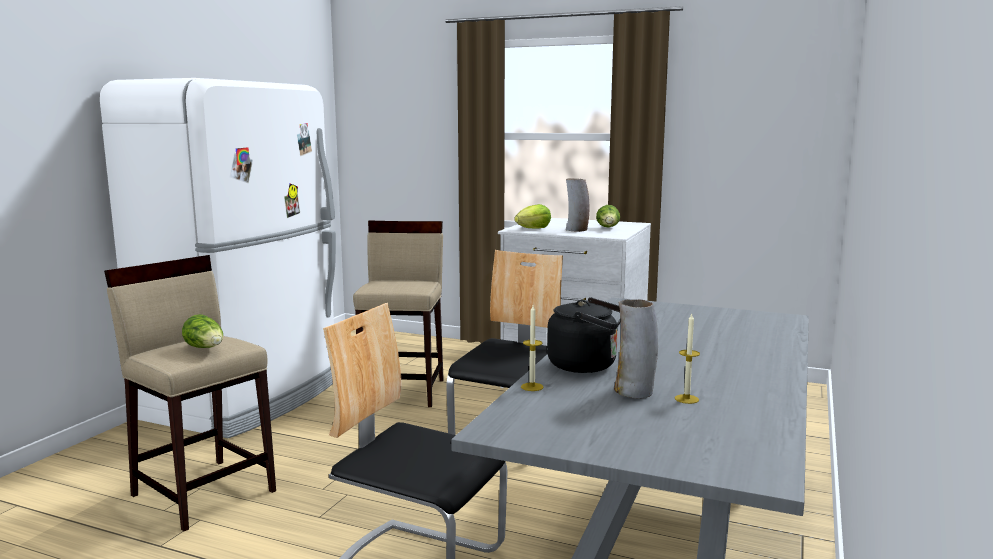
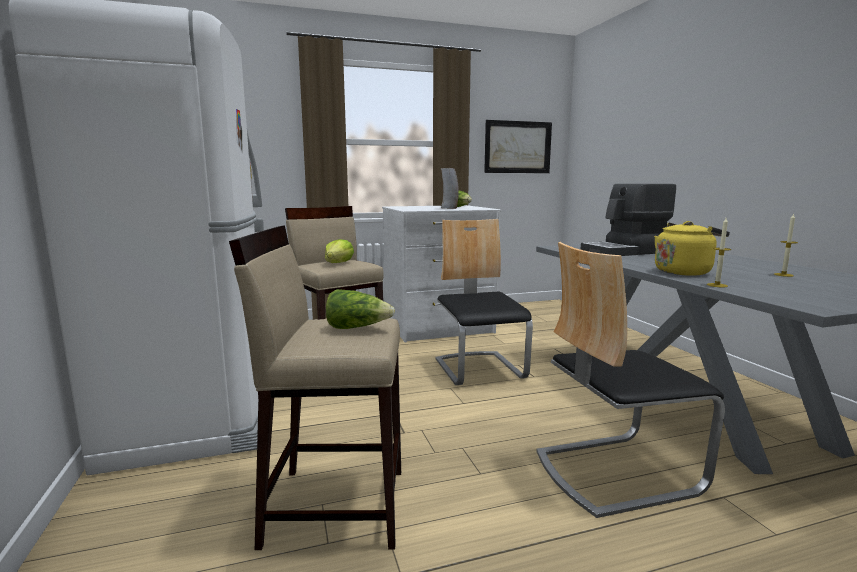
camera: 40 degrees left, 0 degrees up
(533, 229) = (420, 209): lettuce -> lettuce (338, 263)
(587, 366) = (684, 272): black kettle -> yellow kettle
(634, 391) = (756, 277): vase -> none
(673, 326) = (626, 252): none -> coffee machine
(752, 140) = (517, 147): none -> picture

